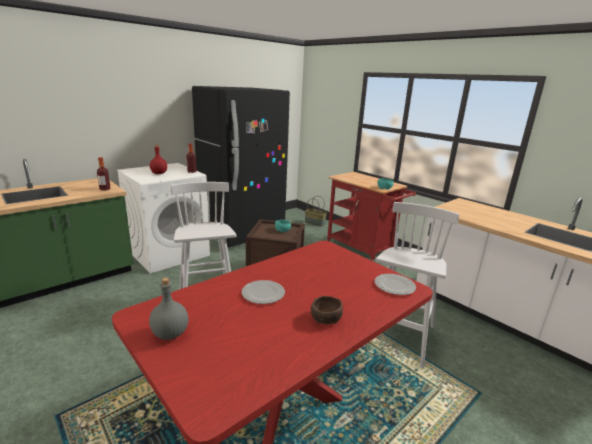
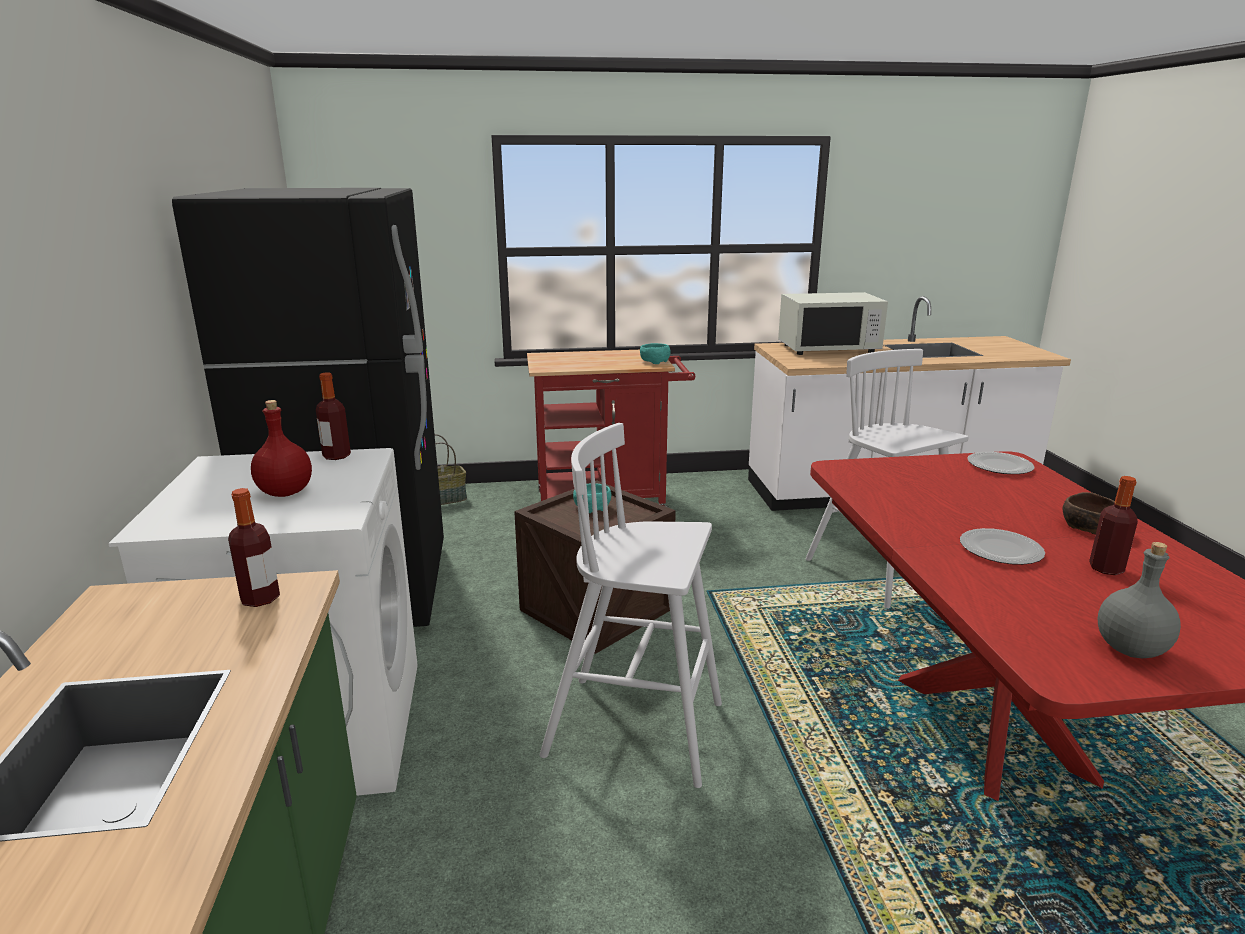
camera: 55 degrees left, 0 degrees up
(267, 325) = (1106, 569): none -> bottle
(490, 212) = (828, 348): none -> white microwave

